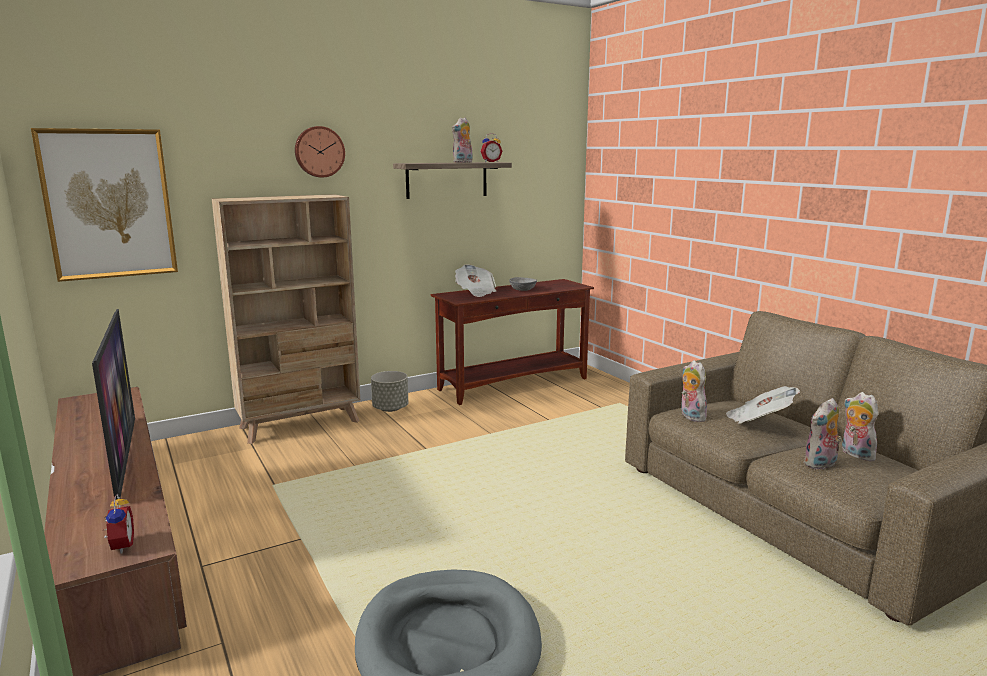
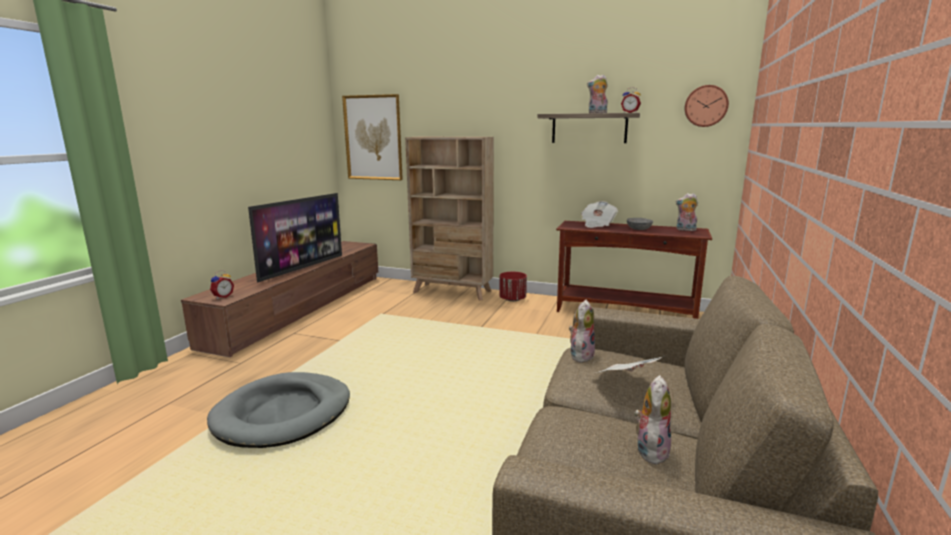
camera: 50 degrees right, 0 degrees up
(319, 152) = (489, 106): wall clock -> wall clock (706, 106)
(390, 408) = (512, 299): grey planter -> red planter
(820, 465) = (572, 431): plush toy -> plush toy (685, 230)

